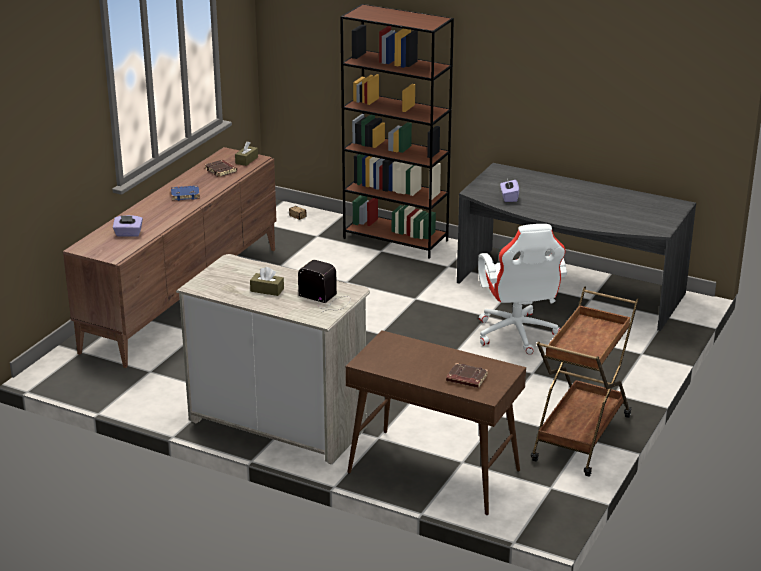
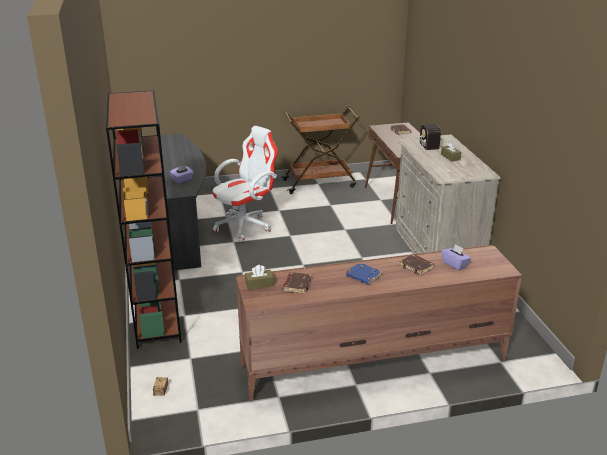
camera: 130 degrees left, 0 degrees up
(155, 218) = (417, 267): none -> brown book

